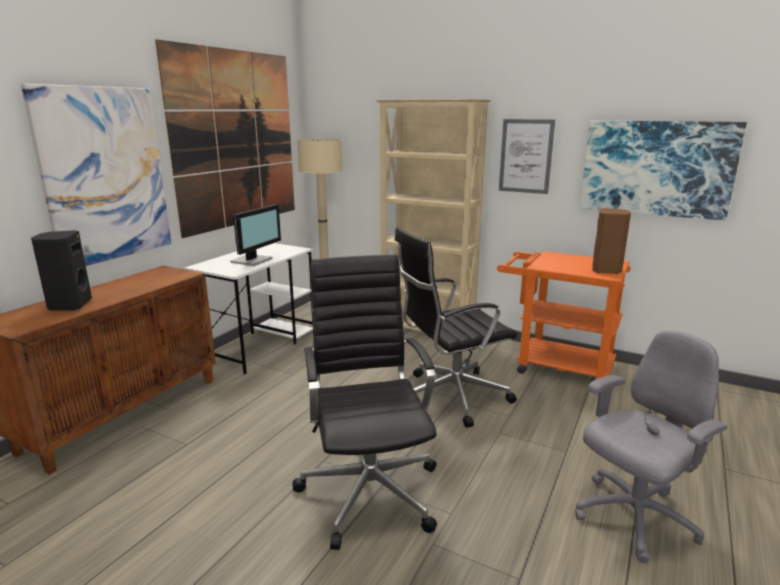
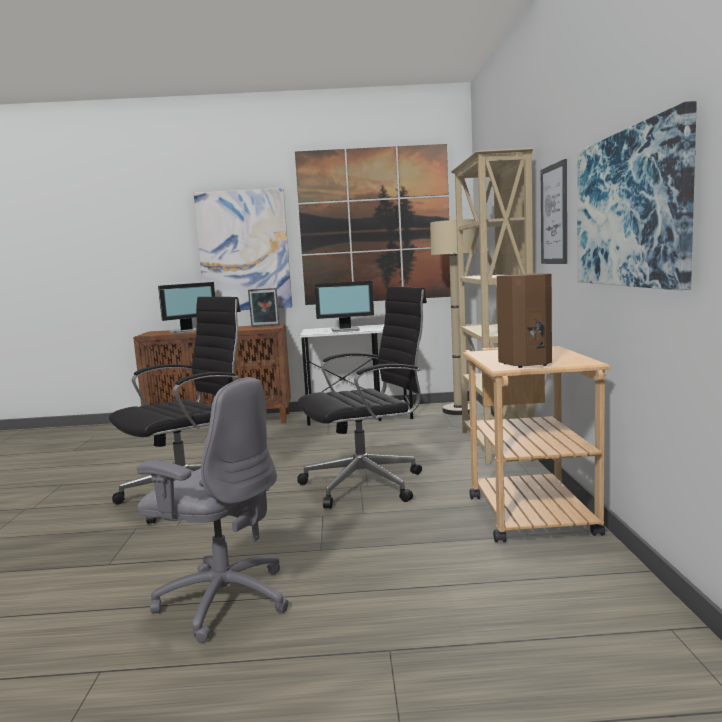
camera: 60 degrees right, 10 degrees down
(69, 305) = (188, 331): black speaker -> monitor
(156, 273) = (265, 326): none -> picture frame
(451, 396) = (367, 484): black office chair -> black office chair turned 120 degrees clockwise
(554, 365) = (526, 510): orange cart -> beige cart

